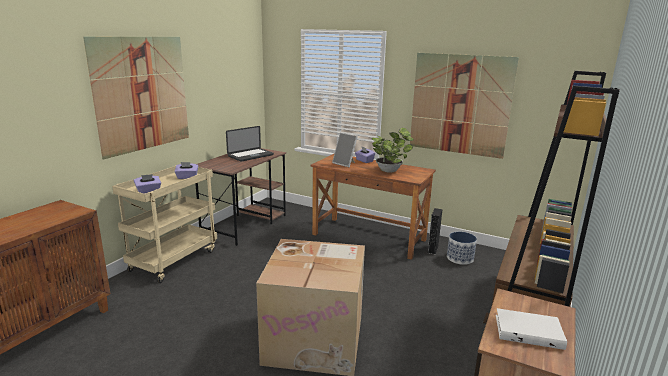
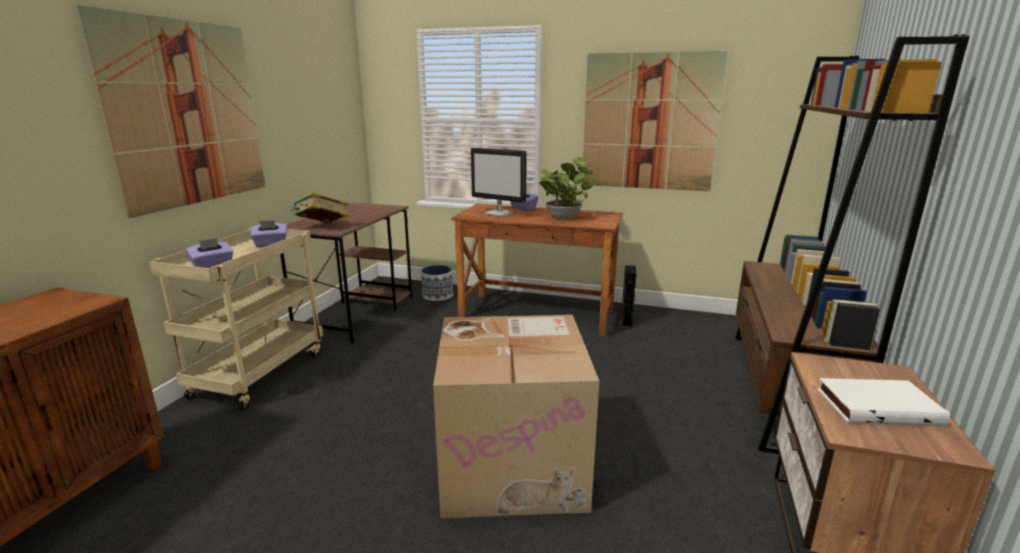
camera: 10 degrees left, 0 degrees up
(223, 166) = (322, 227): none -> book
(250, 155) = (359, 213): laptop -> none
(345, 164) = (499, 213): picture frame -> monitor
(460, 258) = (665, 329): planter -> planter (438, 296)

